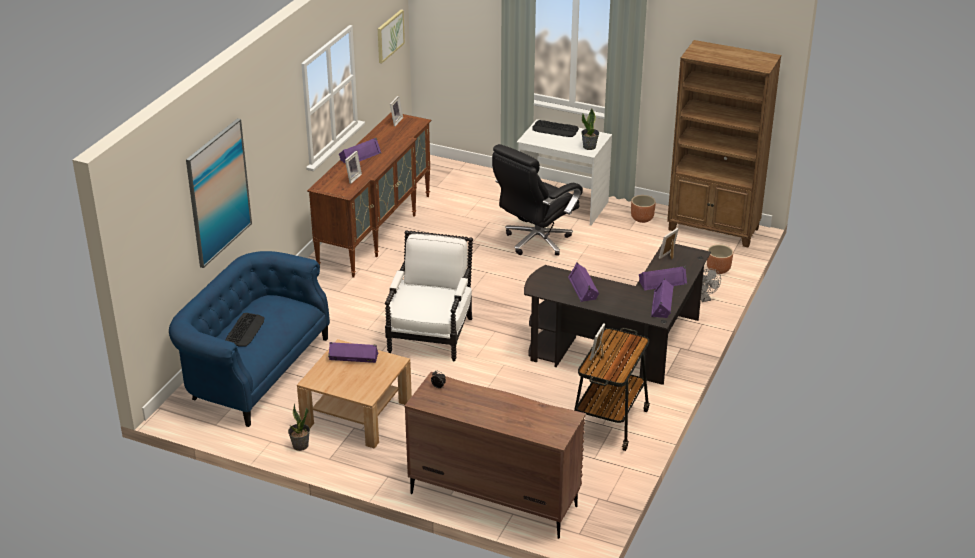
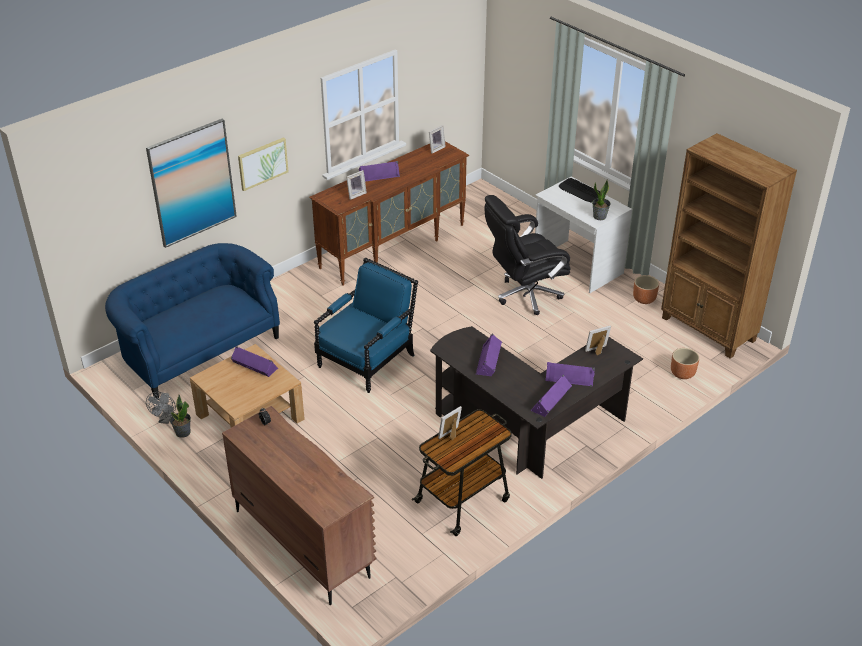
camera: 25 degrees right, 5 degrees up
(245, 330) = (185, 313): keyboard -> none
(390, 36) = (454, 66): picture -> picture (262, 163)
(431, 333) = (368, 359): white armchair -> blue armchair
(704, 298) = (647, 400): grey fan -> grey fan (165, 420)

